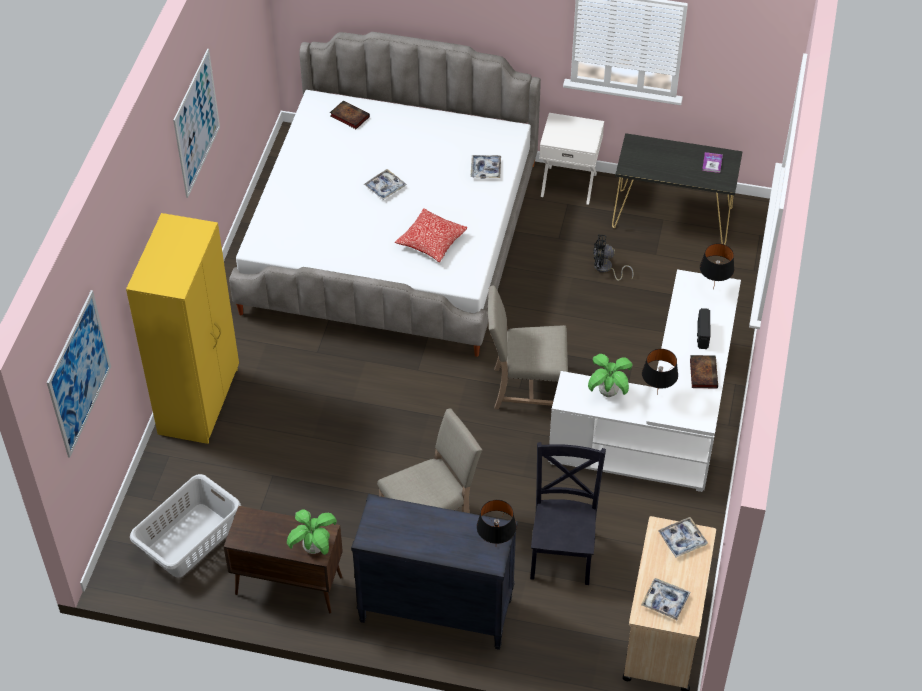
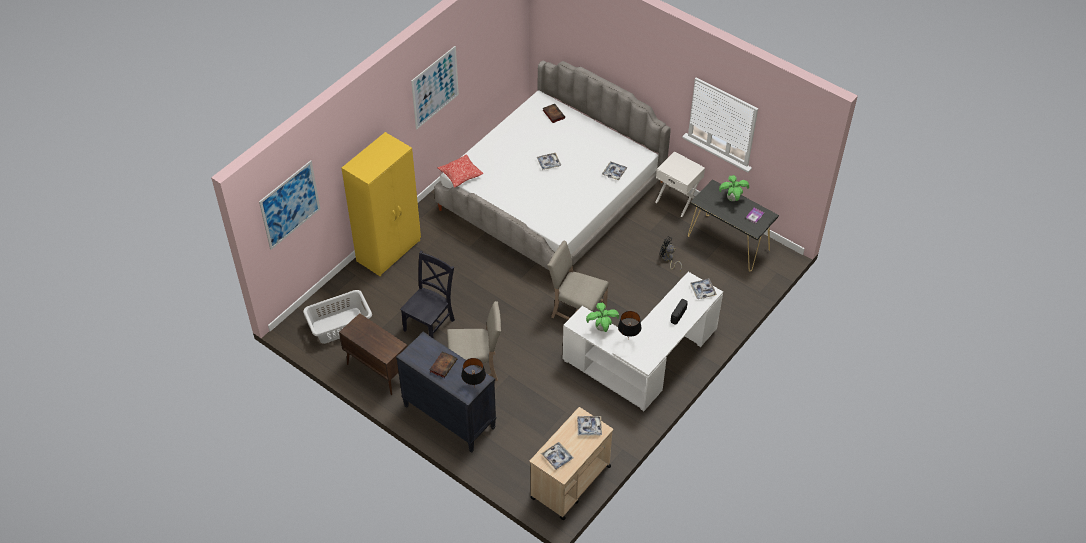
camera: 25 degrees right, 0 degrees up
(313, 548) = (385, 351): potted plant -> potted plant (732, 199)
(431, 241) = (556, 204): pillow -> pillow (460, 175)
(563, 551) = (540, 413): black chair -> black chair (430, 323)
(703, 372) = (664, 337): book -> book (443, 365)
(713, 288) = (702, 290): black table lamp -> tray

